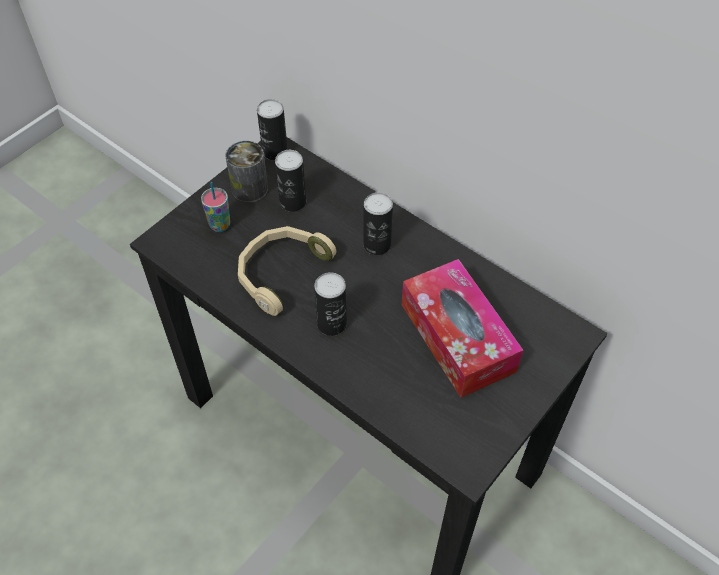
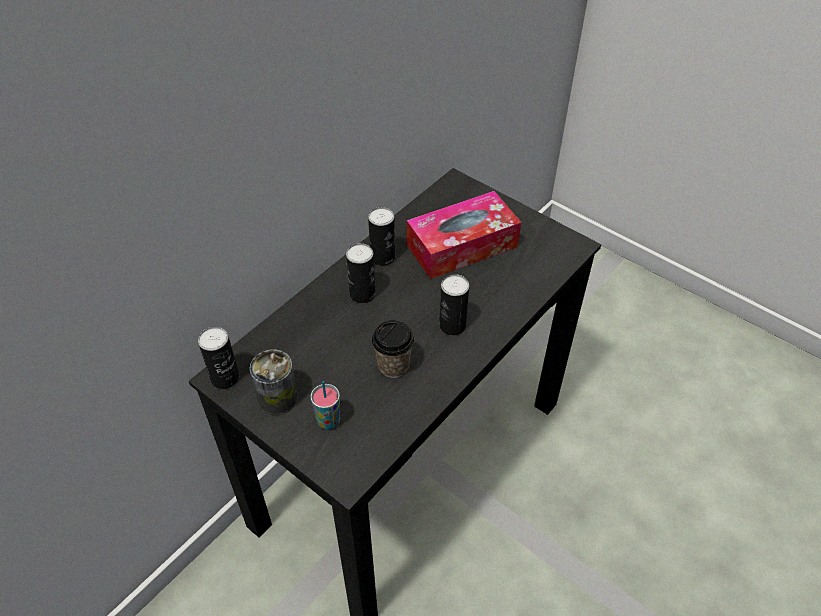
camera: 90 degrees left, 5 degrees down
(280, 272) = (393, 365): beige headphones -> cup
(293, 202) = (302, 359): can -> can (382, 257)

